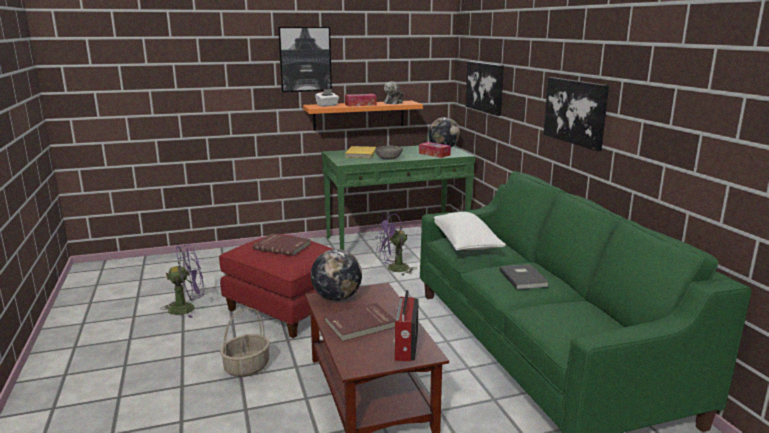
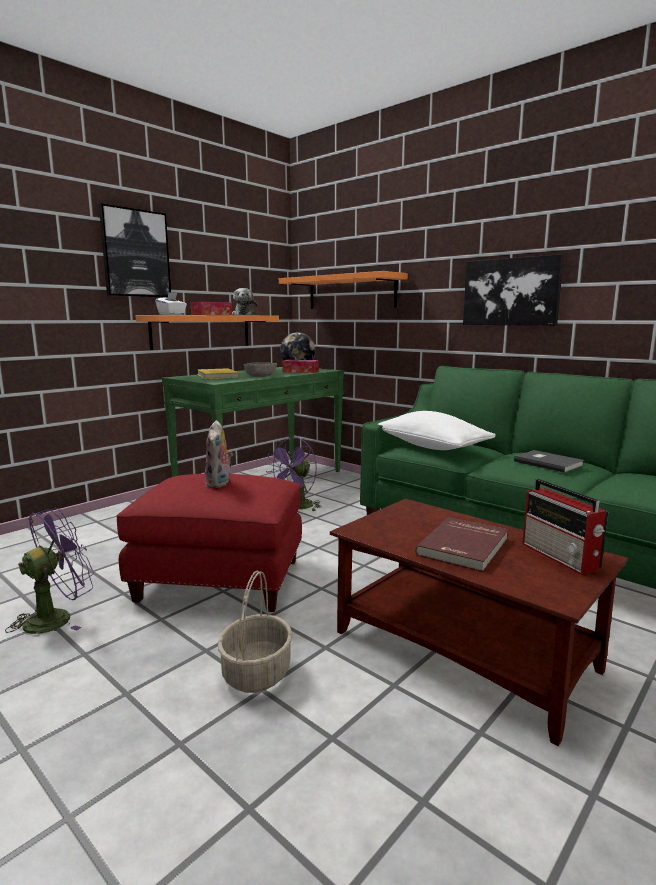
camera: 30 degrees left, 5 degrees down
(282, 246) = (219, 483): red book -> plush toy
(336, 298) = (379, 526): globe -> none
(485, 87) = (351, 292): picture -> orange shelf

